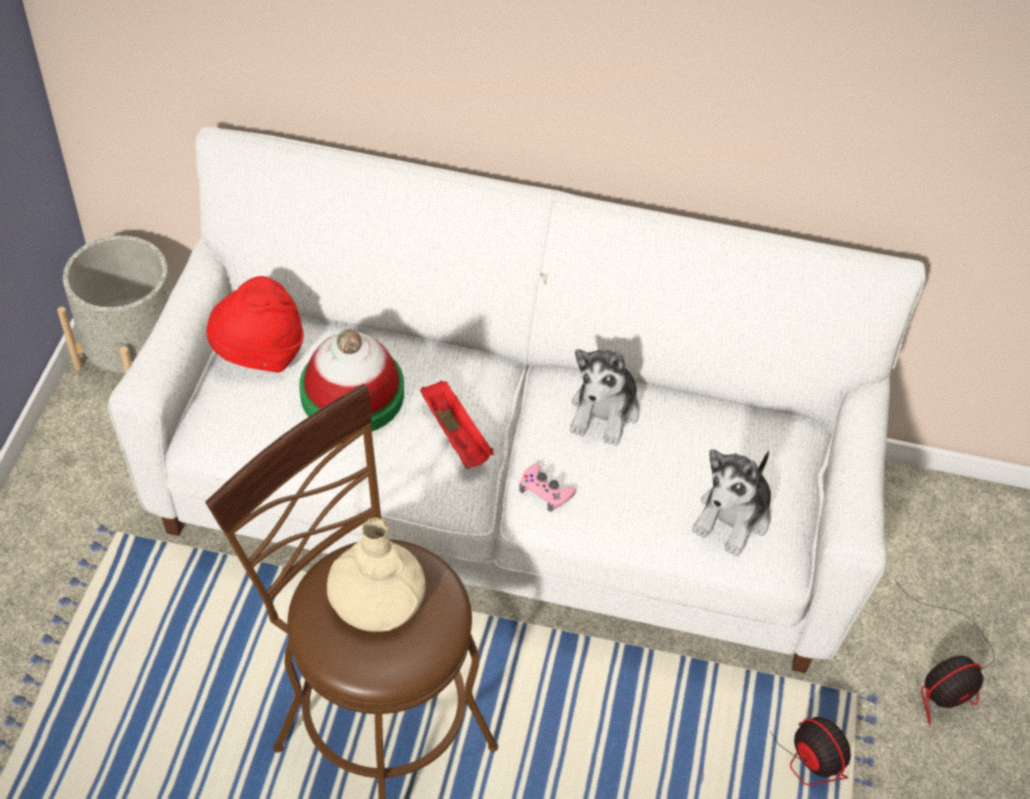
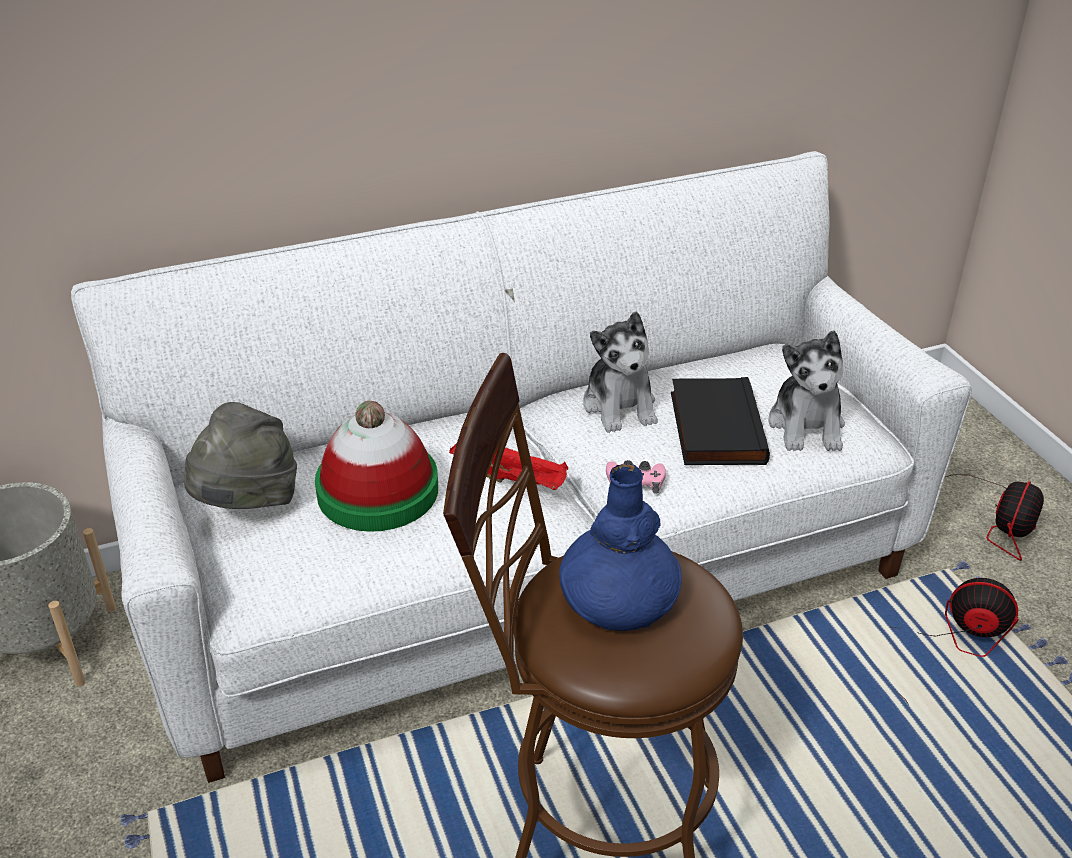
camera: 30 degrees left, 15 degrees down
(259, 354) = (247, 504): red hat -> grey hat
(377, 598) = (618, 599): beige vase -> blue vase
(653, 476) = (714, 427): none -> black book

